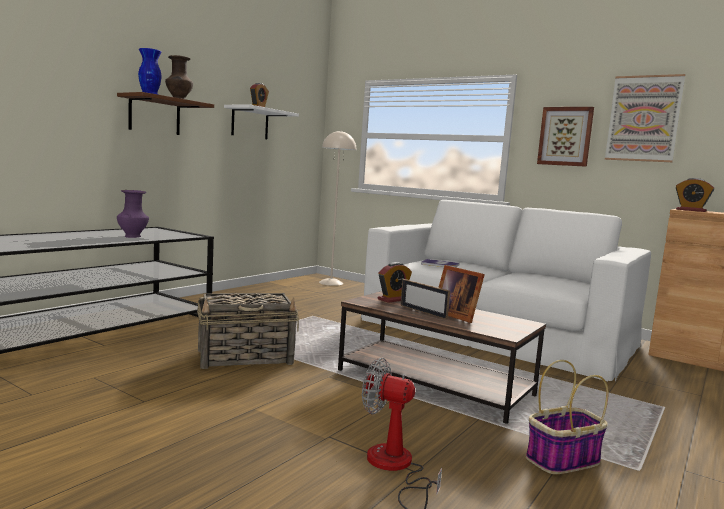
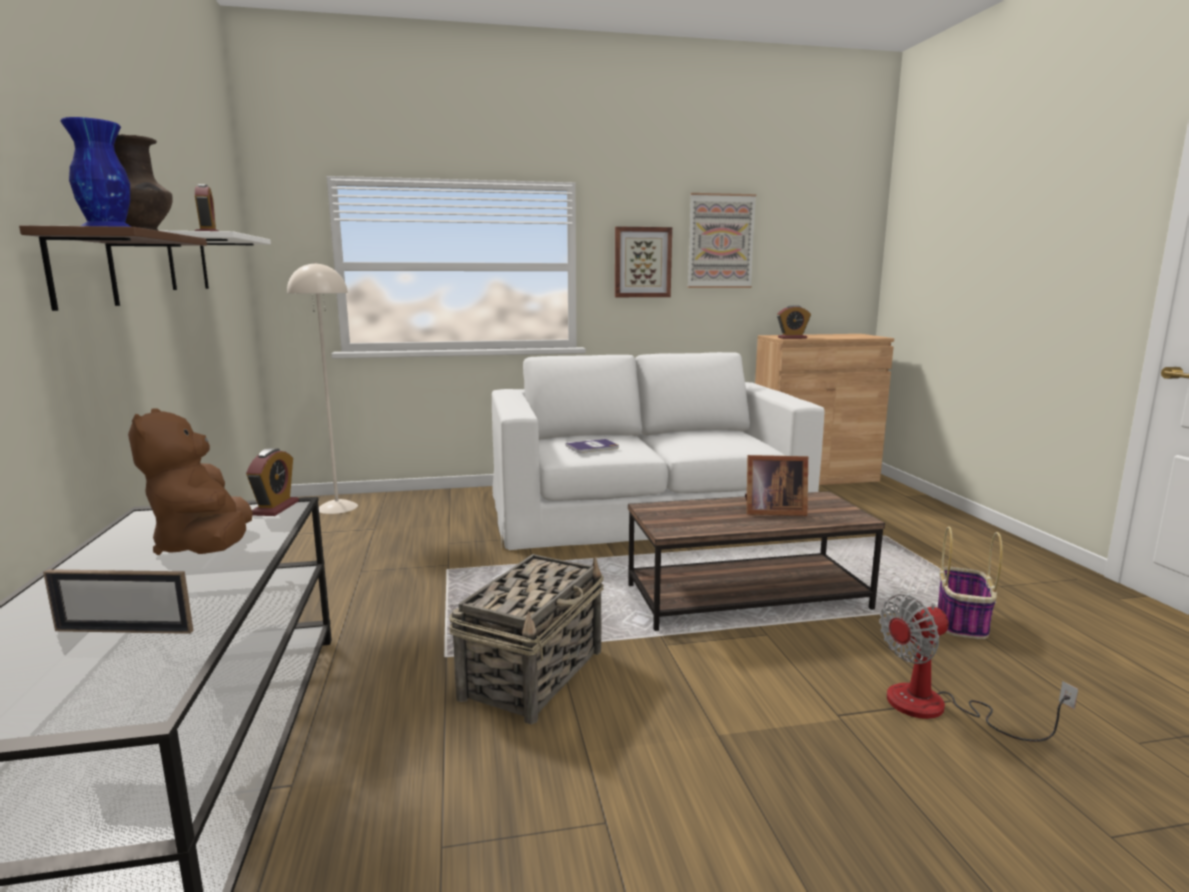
camera: 45 degrees left, 5 degrees up
(132, 236) = (206, 548): purple vase -> brown plush toy
(393, 299) = (677, 514): alarm clock -> alarm clock (275, 508)
(423, 312) = (745, 519): picture frame -> picture frame (124, 631)

